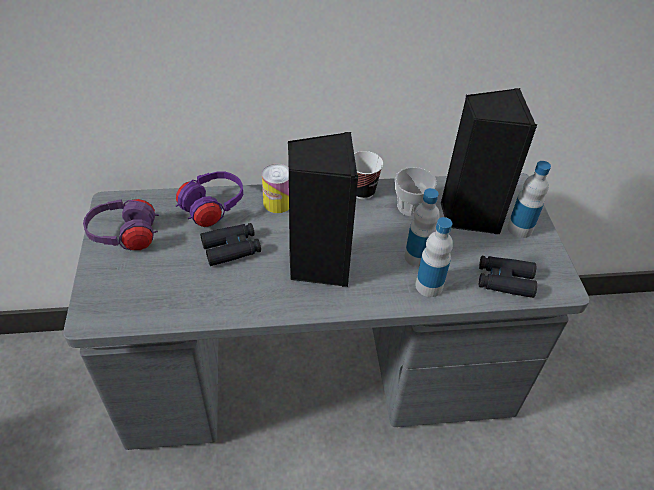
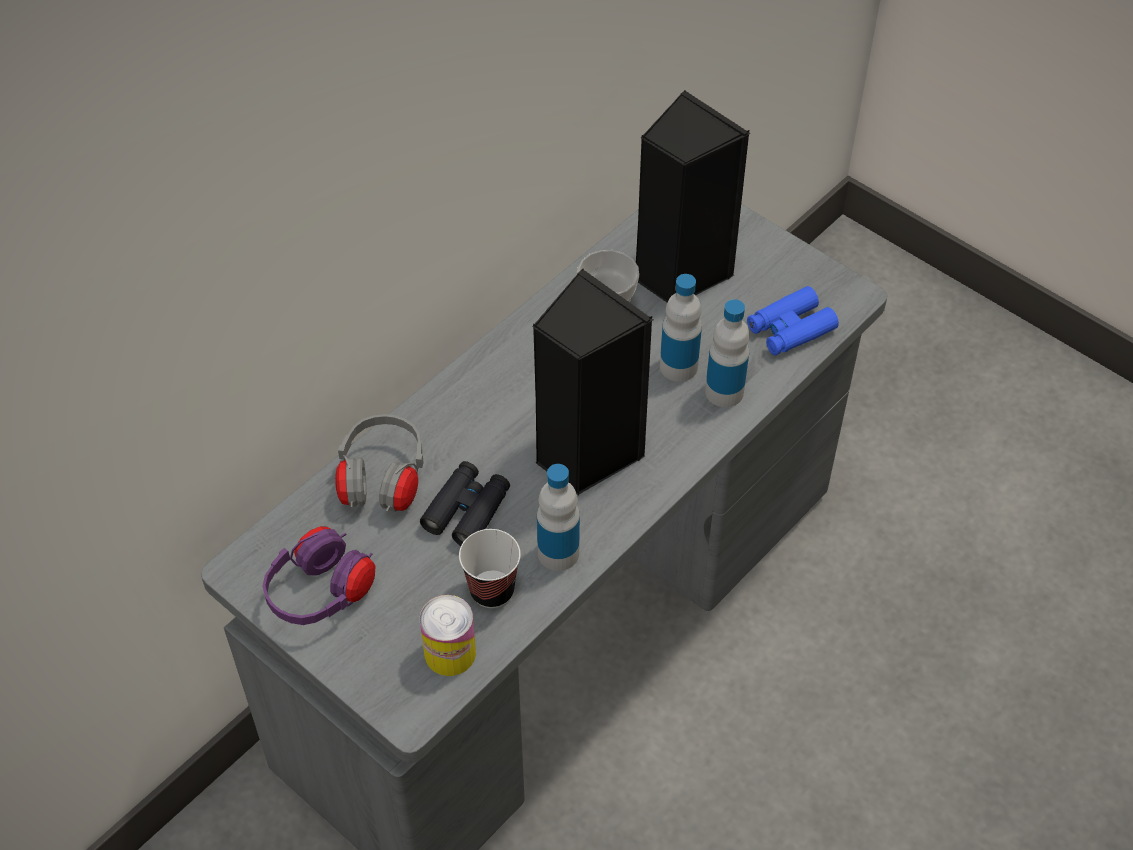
camera: 40 degrees left, 5 degrees up
(212, 209) = (382, 481): purple headphones -> grey headphones
(277, 203) = (450, 414): can -> can (450, 653)
(362, 191) = (531, 327): cup -> cup (492, 590)
(504, 281) = (790, 329): black binoculars -> blue binoculars
(520, 228) = (746, 253): bottle -> bottle (558, 553)

